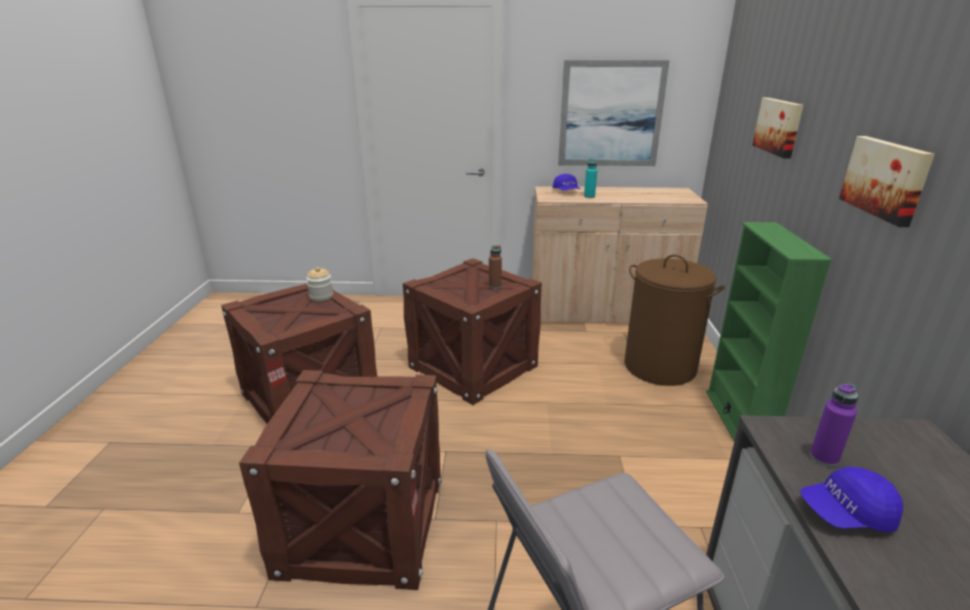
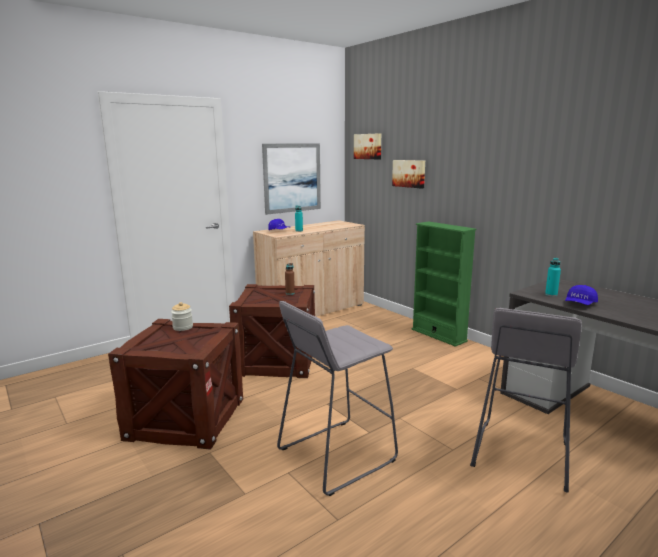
camera: 40 degrees left, 10 degrees down
(363, 524) = (335, 455): crate -> grey stool
(660, 366) = (377, 326): brown laundry basket -> none
(824, 458) = (551, 294): purple bottle -> turquoise bottle
(886, 179) = (493, 186): picture -> picture (368, 146)

